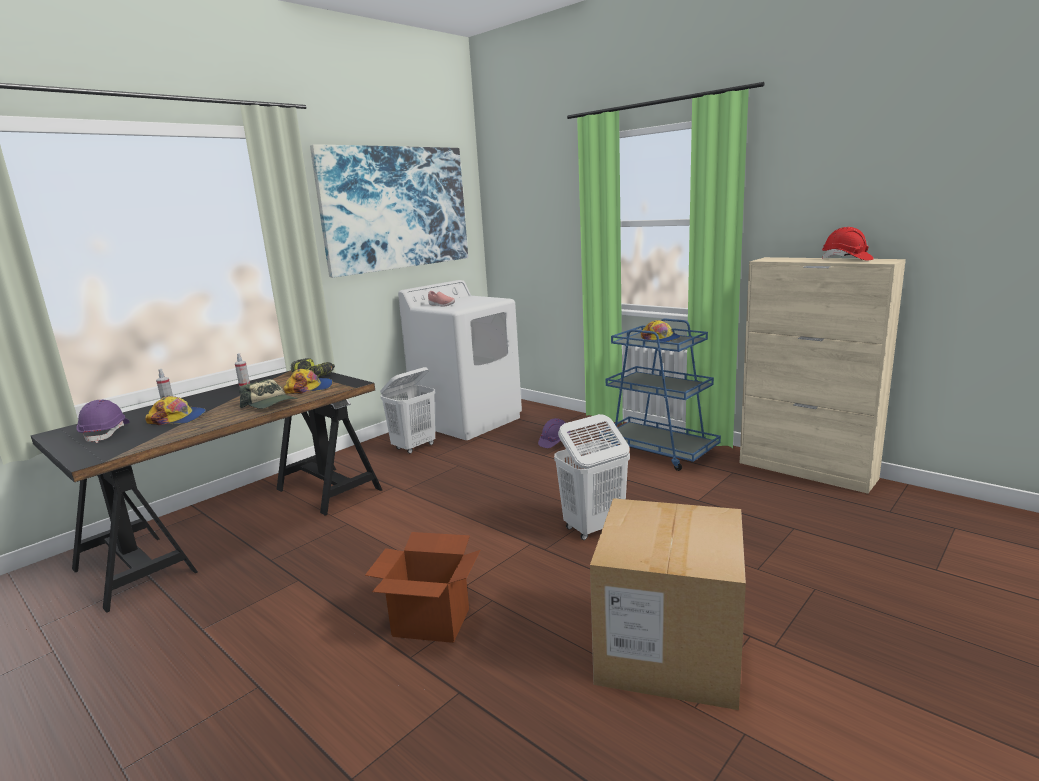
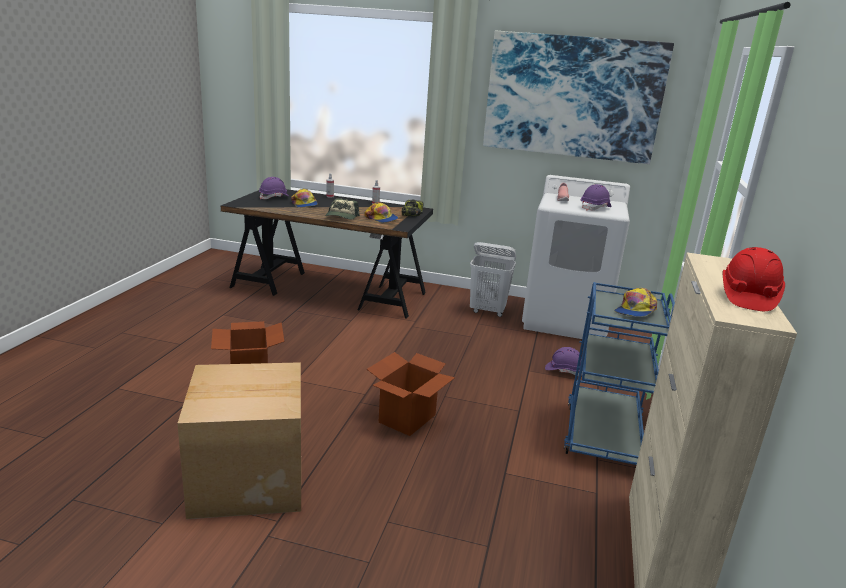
camera: 60 degrees right, 5 degrees up
(479, 301) = (595, 208): none -> purple hard hat
(593, 528) = (407, 419): white laundry basket -> cardboard box

